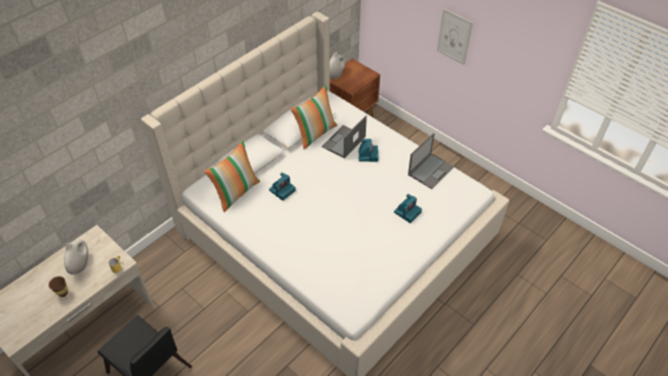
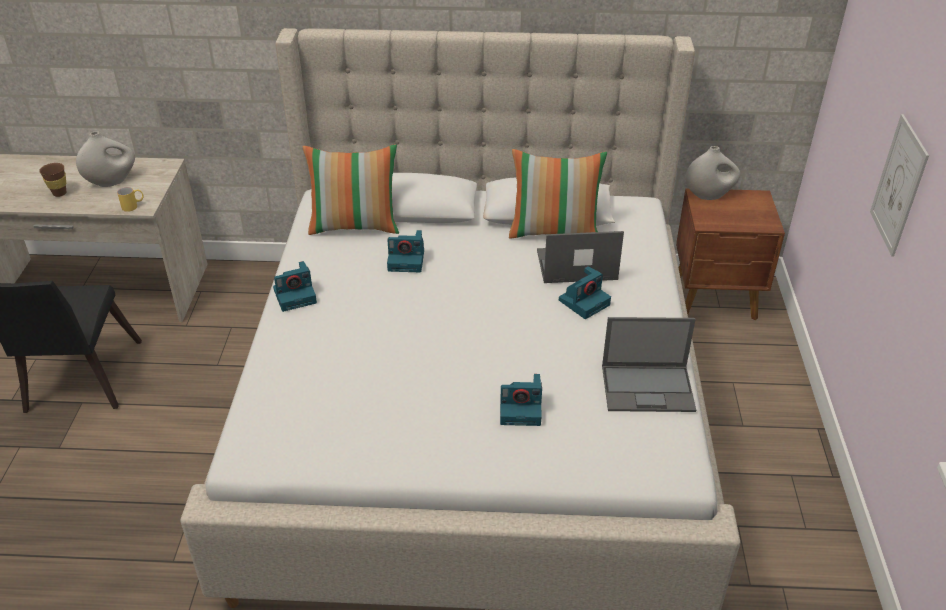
camera: 50 degrees right, 10 degrees down
(265, 241) = (296, 295): none -> camera

